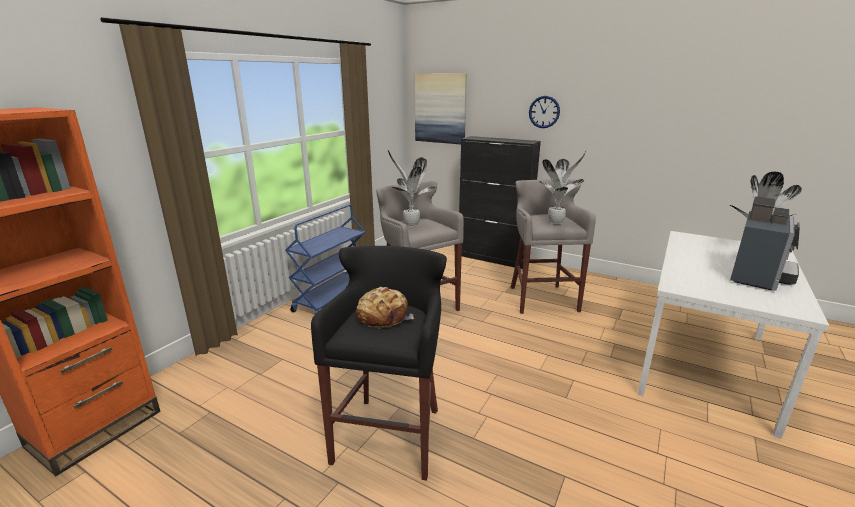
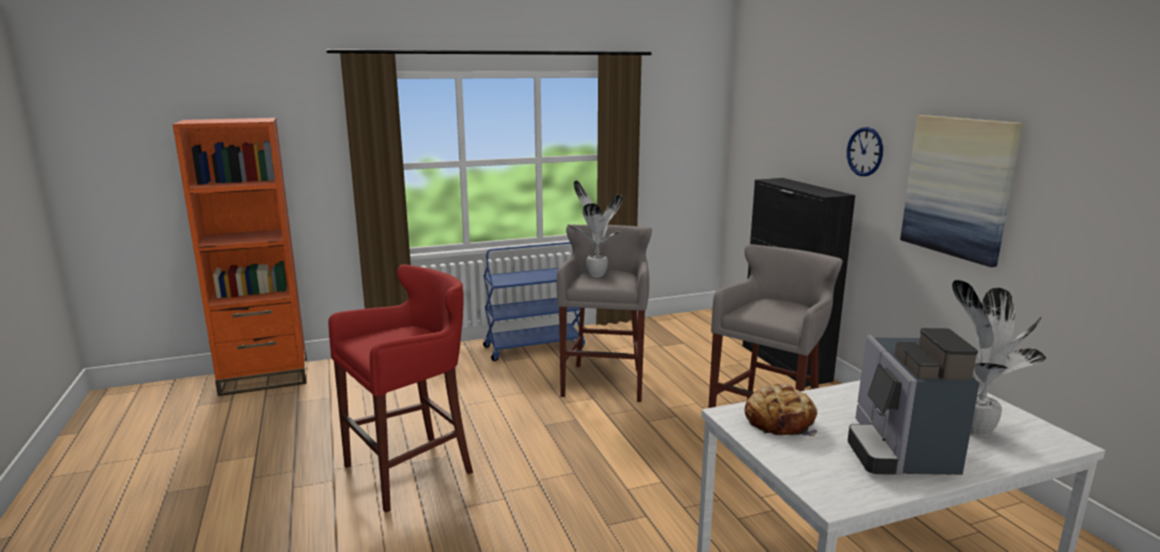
camera: 40 degrees right, 5 degrees down
(383, 316) = (400, 336): bread -> bread (780, 422)
(390, 433) = (412, 469): black stool -> red stool
(440, 108) = (759, 136): picture -> picture (958, 187)
(557, 223) = (772, 313): potted plant -> none
(759, 276) = (898, 451): coffee machine -> coffee machine turned 105 degrees clockwise

